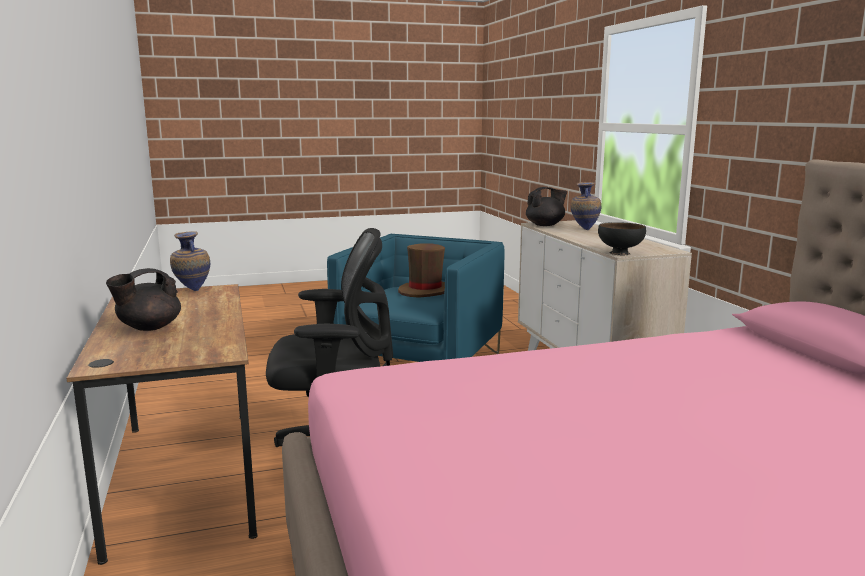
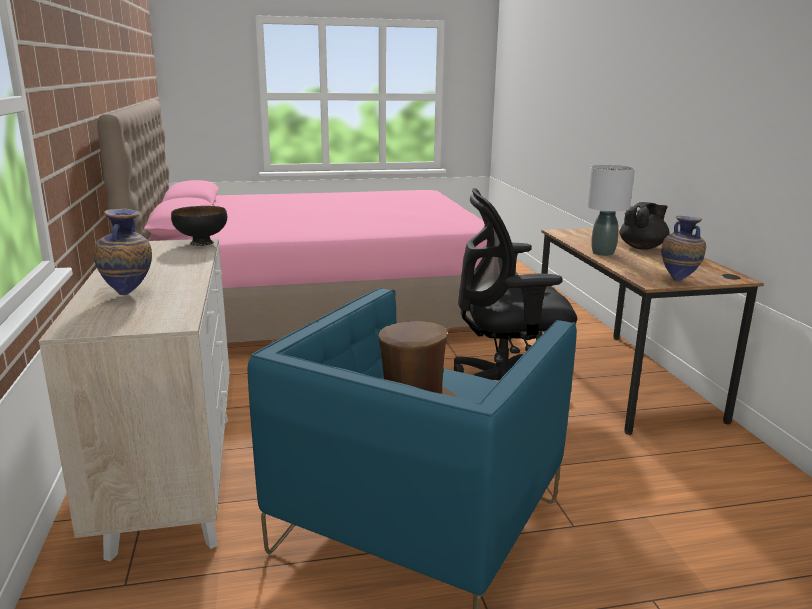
camera: 175 degrees left, 5 degrees up
(218, 316) = (603, 253): none -> grey table lamp
(545, 225) = (166, 315): black teapot -> none

